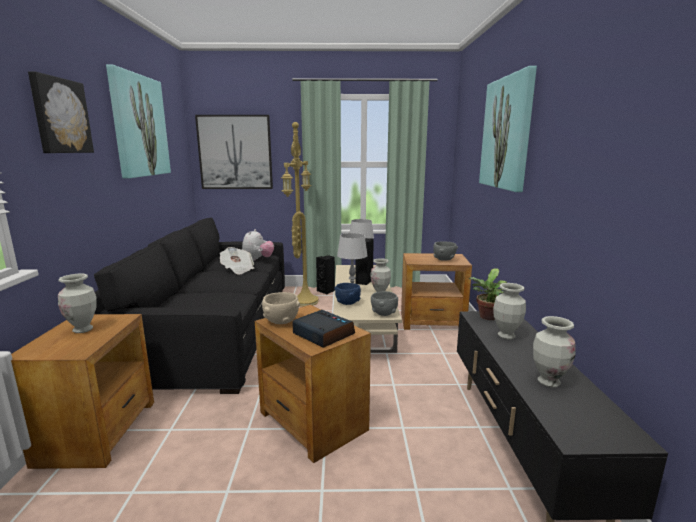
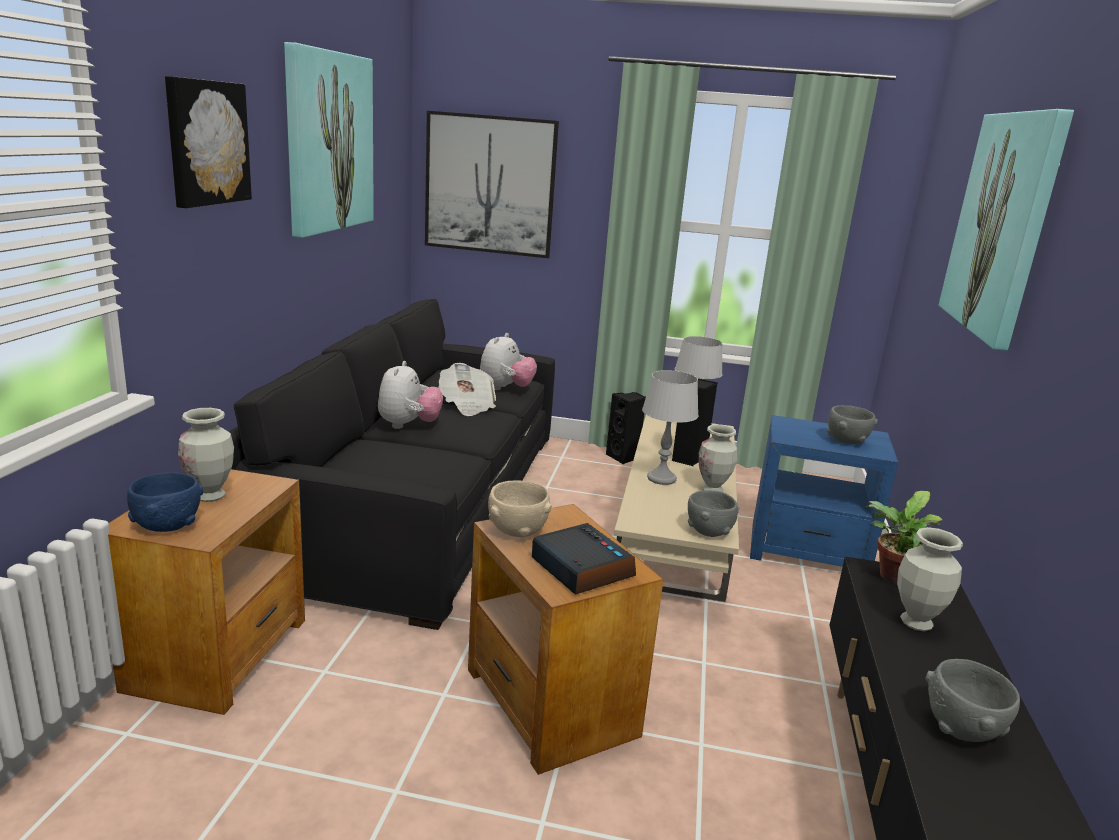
camera: 10 degrees right, 5 degrees up
(205, 283) = (408, 425): none -> plush toy
(304, 301) = (579, 472): yellow floor lamp -> none
(347, 303) = (648, 500): blue bowl -> blue bowl (167, 526)
(432, 321) = (808, 551): brown side table -> blue side table
(548, 382) = (961, 729): vase -> grey bowl

